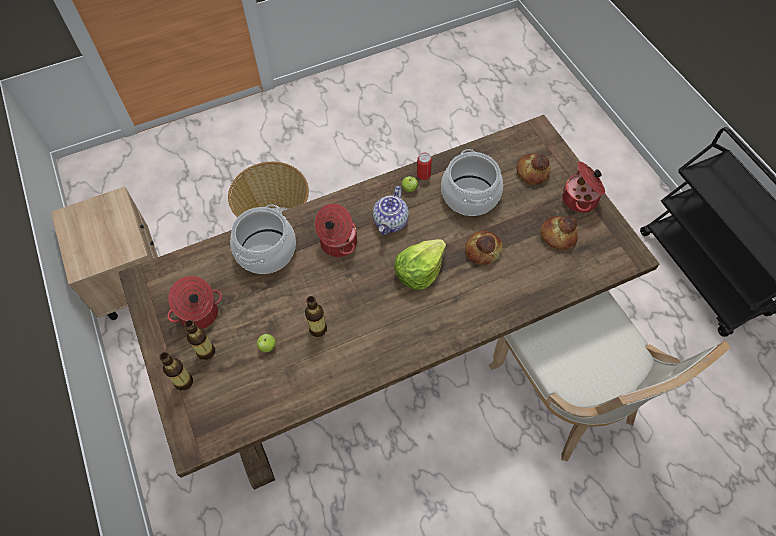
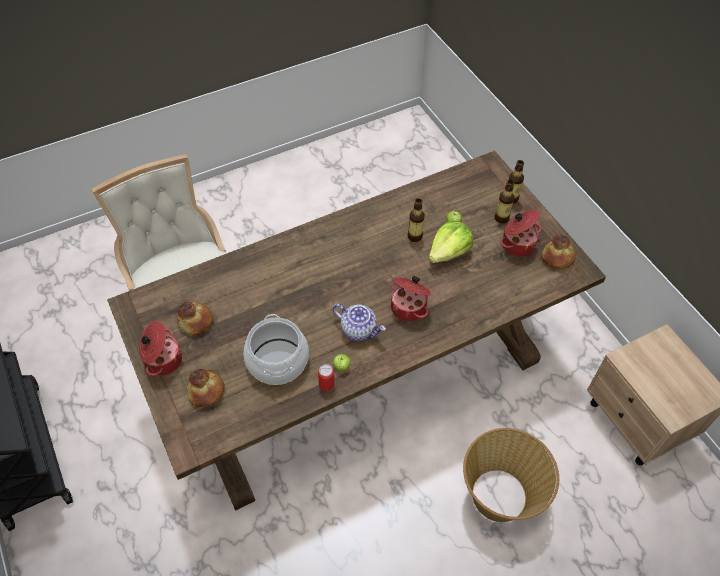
camera: 175 degrees right, 5 degrees down
(265, 251) = (476, 298): cooking pot -> none
(391, 222) = (359, 330): teapot -> teapot turned 105 degrees clockwise
(419, 271) = (331, 284): lettuce -> lettuce (449, 252)
(482, 250) = (270, 305): bread -> bread (558, 258)

